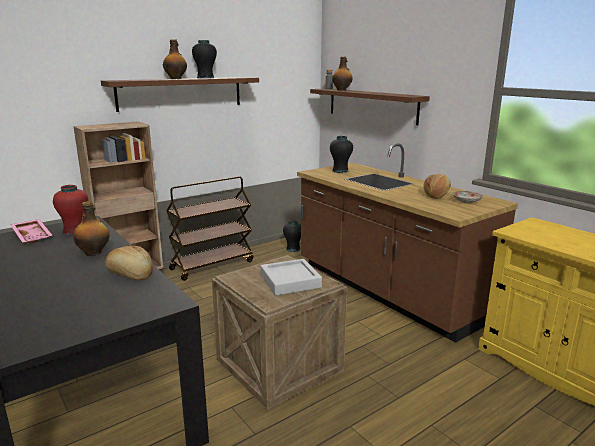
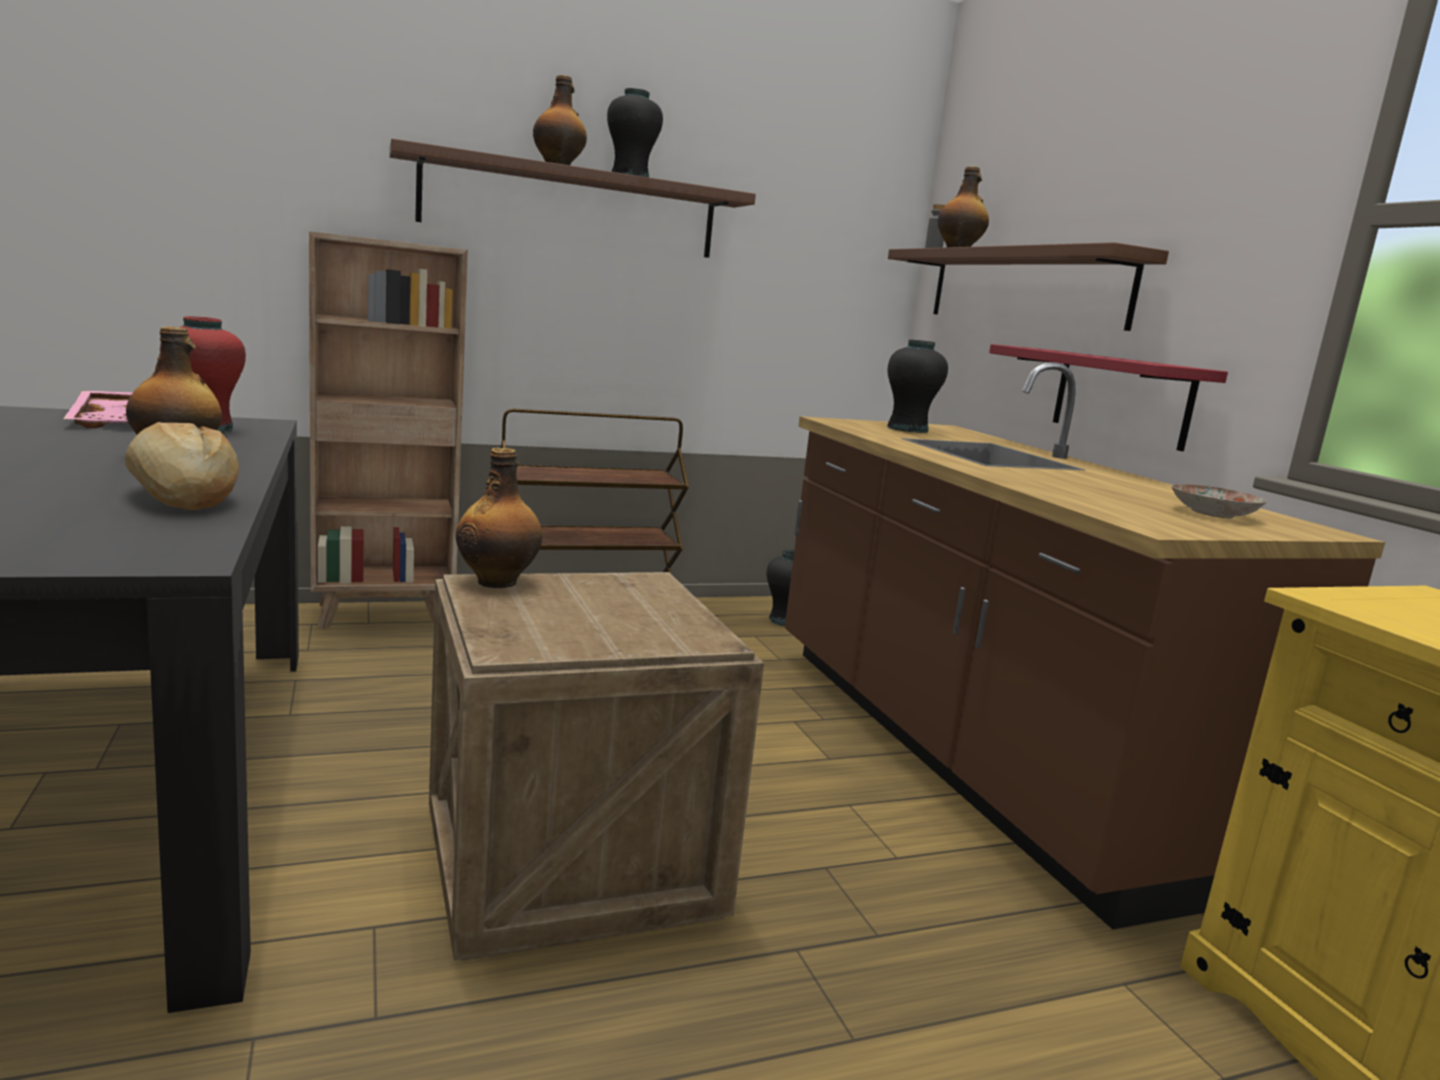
camera: 15 degrees right, 5 degrees down
(237, 275) = (498, 582): none -> bottle
(290, 281) = (615, 619): grey tray -> none
(418, 150) = (1121, 397): none -> red shelf
(437, 195) = (1131, 492): bread -> none

